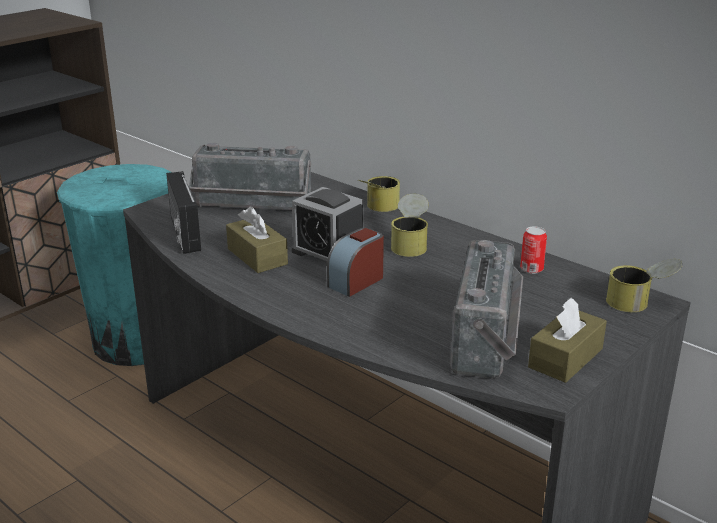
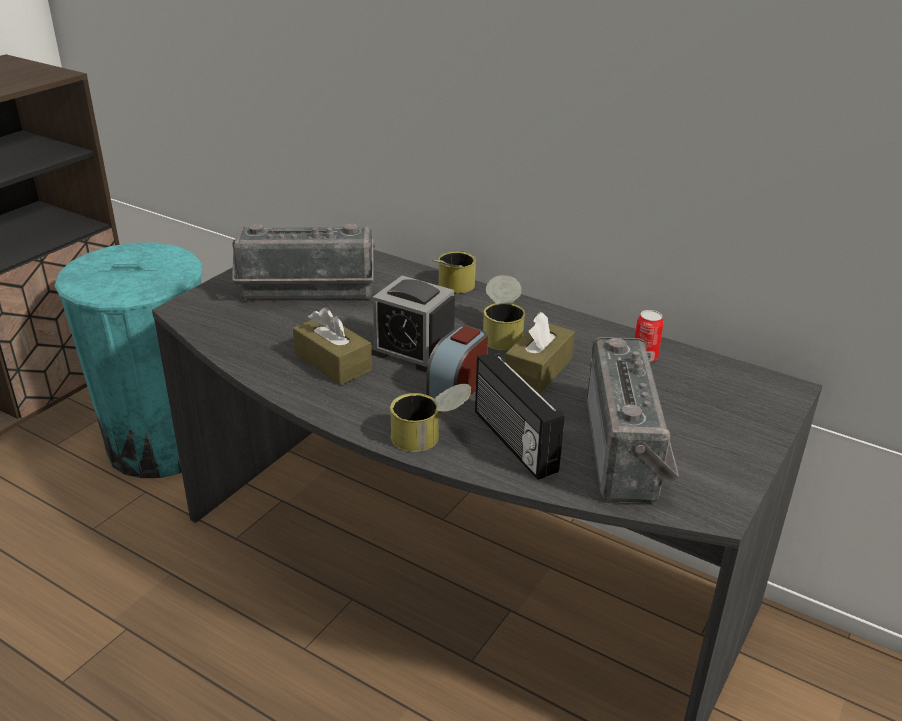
camera: 10 degrees left, 5 degrees up
(183, 234) = (235, 338): radio -> radio (512, 442)
(565, 358) = (718, 468): brown tissue box -> brown tissue box (538, 370)
(639, 303) = (771, 391): can -> can (430, 437)

